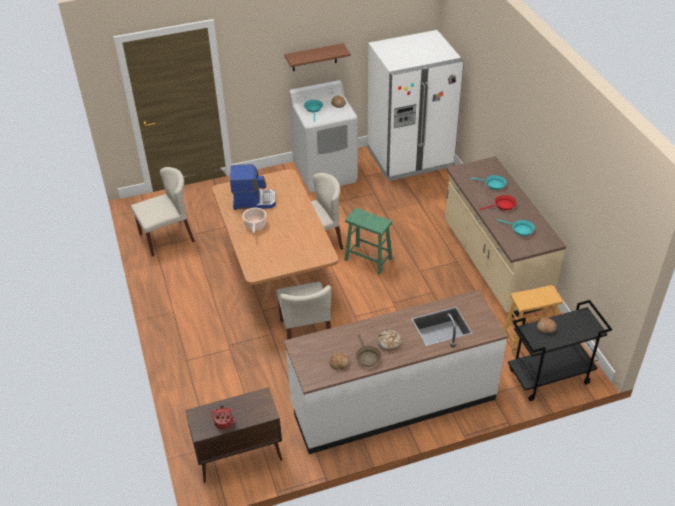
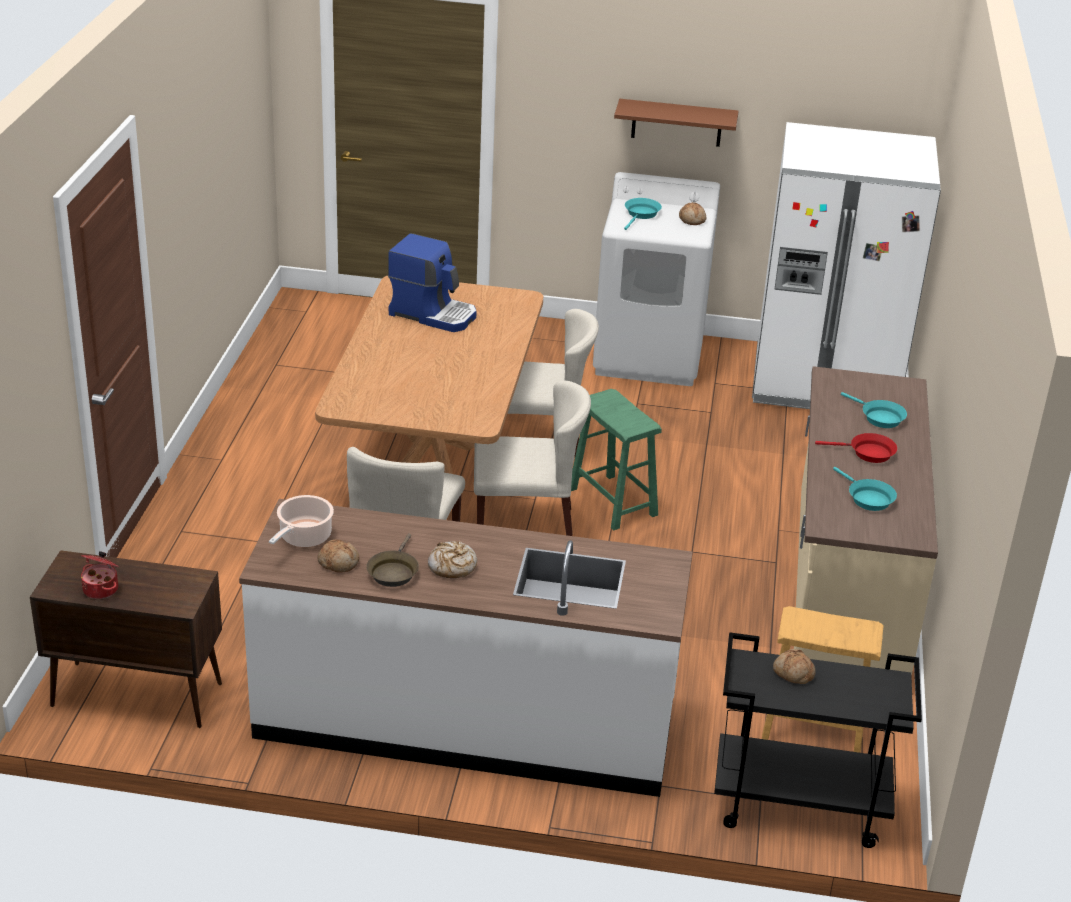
camera: 25 degrees right, 10 degrees down
(167, 237) = (304, 359): beige chair -> beige chair (526, 529)
(255, 226) = (402, 346): cooking pot -> cooking pot (303, 537)

